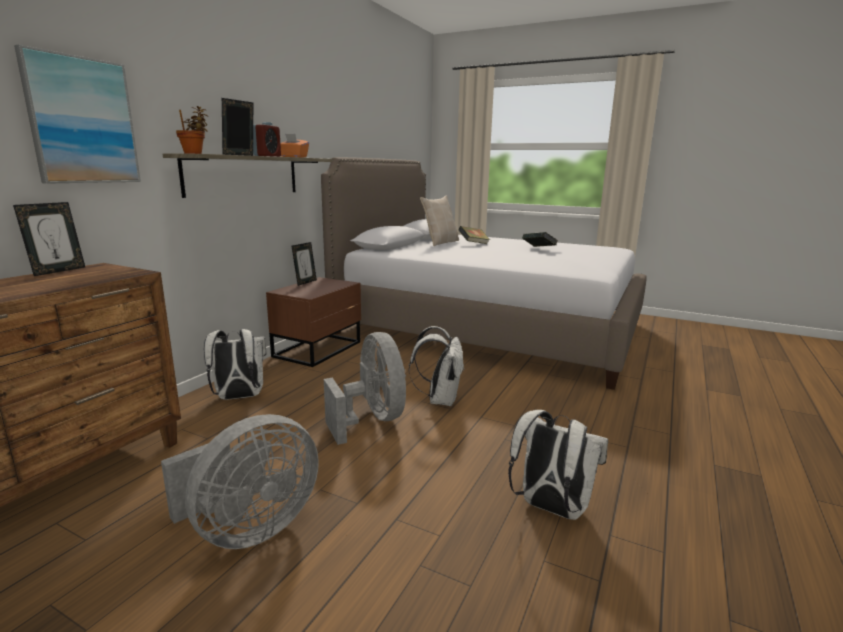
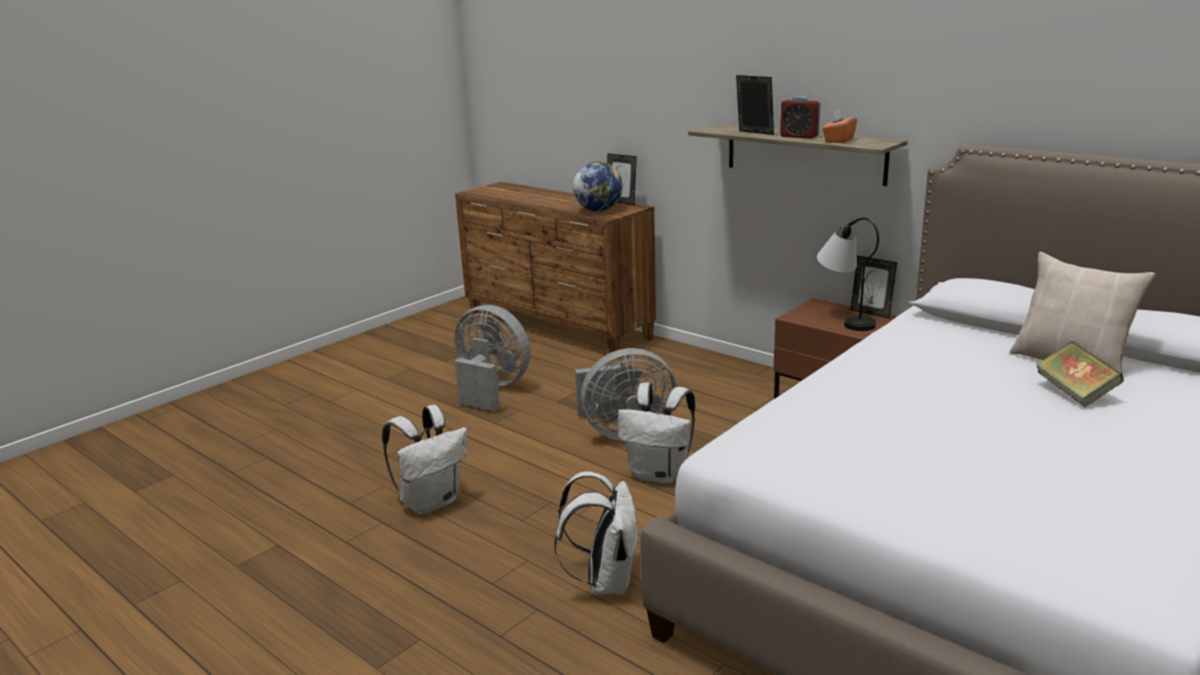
camera: 105 degrees right, 5 degrees up
(82, 121) = (662, 96): picture -> none
(90, 276) = (598, 210): none -> globe
(195, 153) = (724, 127): potted plant -> none
(238, 397) = (695, 371): white backpack -> white backpack (605, 581)
(249, 529) = (491, 389): grey fan -> grey fan turned 150 degrees clockwise
(316, 287) = (844, 319): none -> table lamp
(539, 249) = (1034, 456): book -> none

